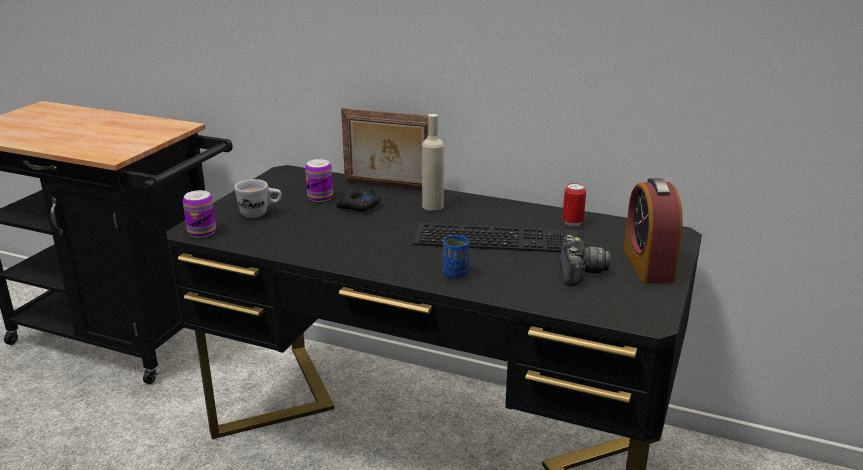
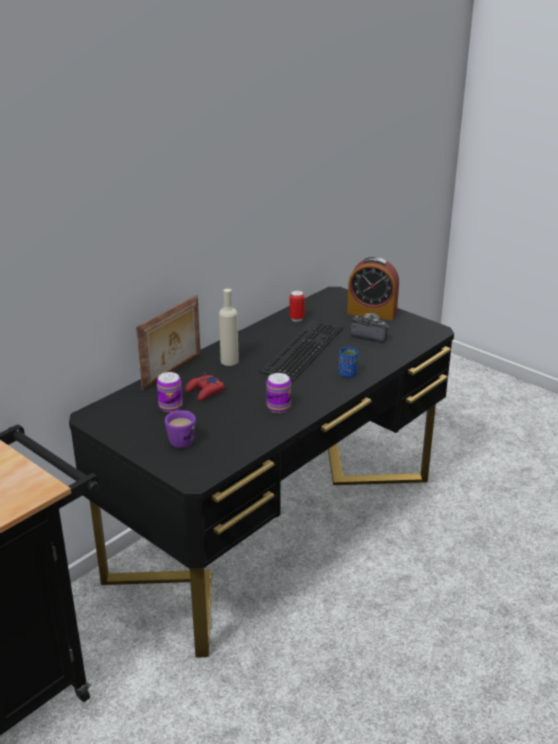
camera: 70 degrees left, 5 degrees up
(202, 232) = (202, 473): can -> can (278, 407)
(260, 213) = (183, 439): white mug -> purple mug
(358, 206) = (205, 391): black game controller -> red game controller

